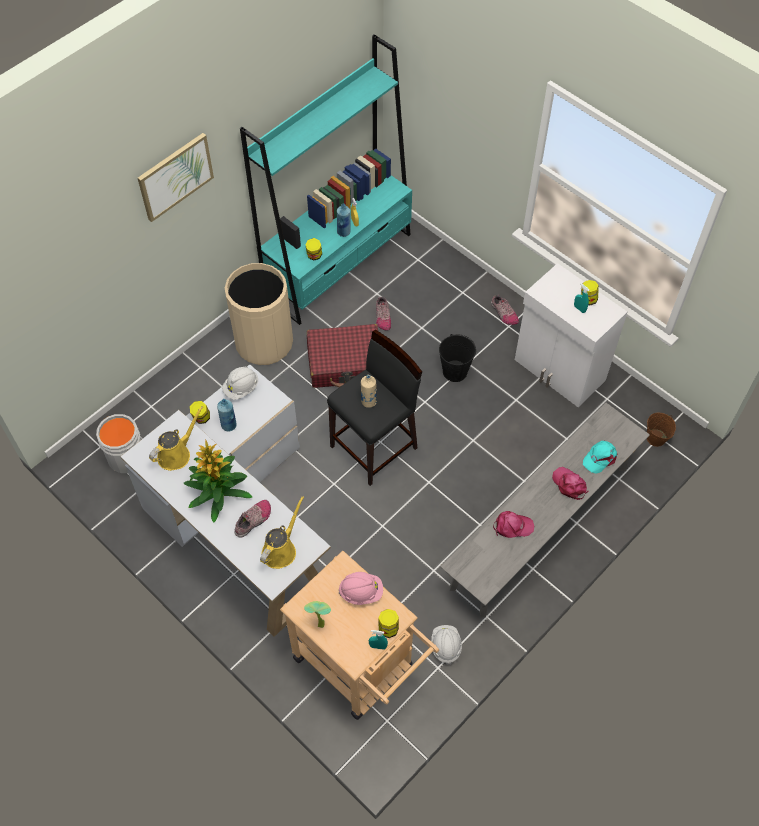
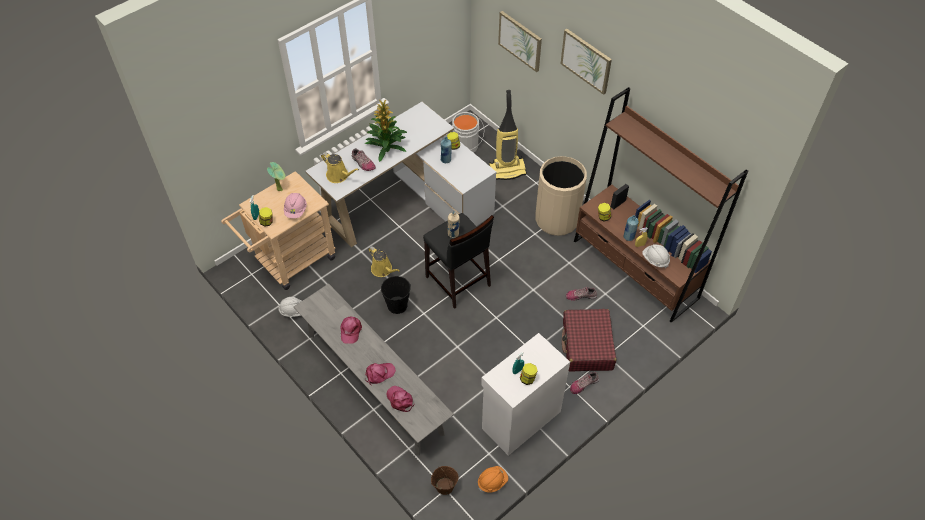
camera: 95 degrees right, 5 degrees down
(83, 277) = (520, 40): none -> picture
(175, 401) = (507, 170): none -> vacuum cleaner
(176, 454) = (419, 126): yellow watering can -> yellow watering can (383, 270)
(241, 388) = (475, 167): white hard hat -> white hard hat (655, 260)
(339, 264) = (635, 269): turquoise bookcase -> brown bookcase
(345, 363) = (535, 268): red suitcase -> red suitcase (587, 346)
(454, 371) = (523, 341): black bucket -> black bucket (397, 305)
(600, 458) = (400, 400): turquoise cap -> pink cap
(639, 393) = (492, 482): none -> orange hard hat

